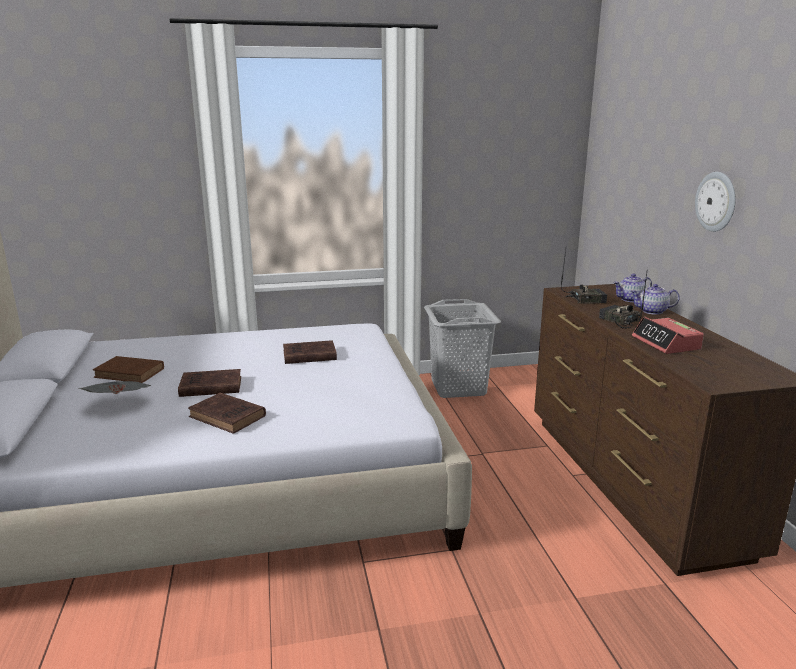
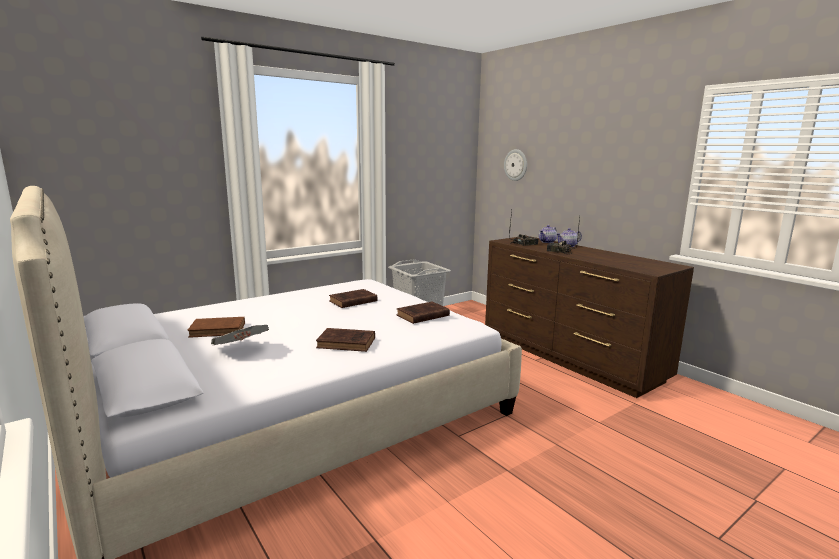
camera: 25 degrees left, 5 degrees down
(209, 387) = (304, 329): brown book -> brown book (421, 316)
(666, 343) = (600, 258): alarm clock -> none
(716, 201) = (593, 176): wall clock -> wall clock (516, 165)

